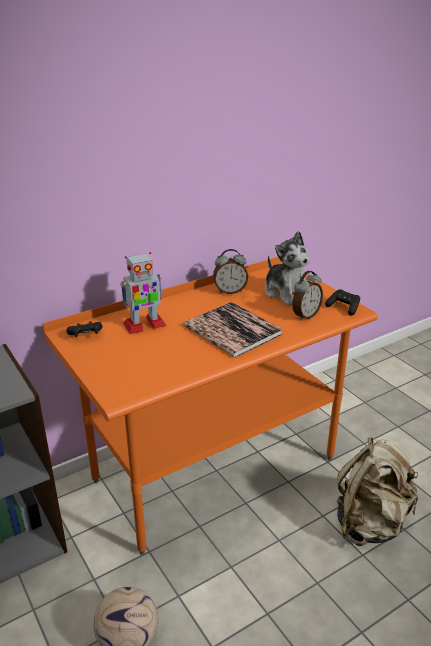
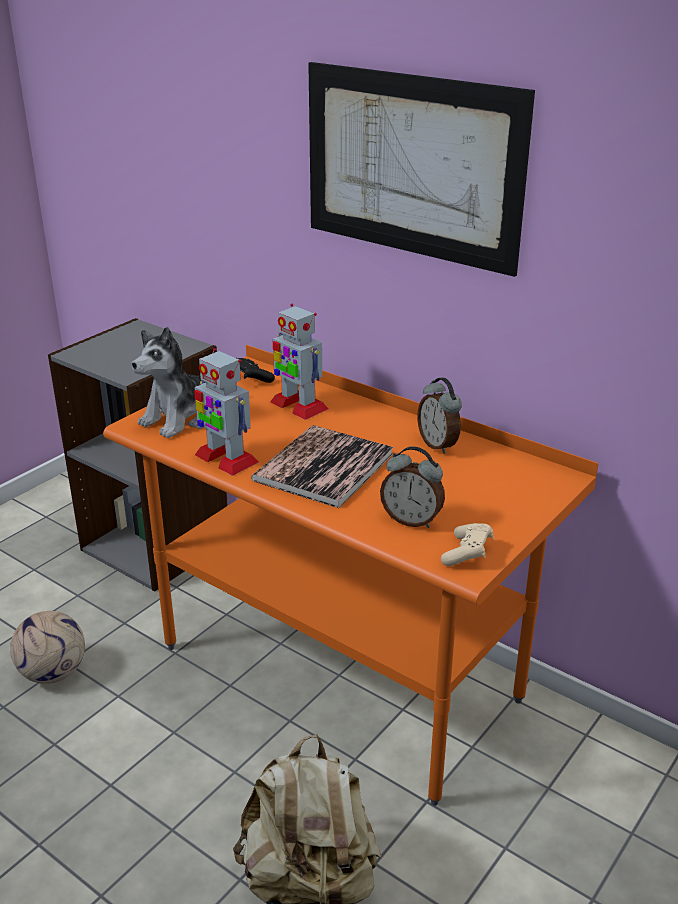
camera: 70 degrees right, 0 degrees up
(164, 131) = (411, 166): none -> picture
(198, 363) = (225, 458): none -> toy robot
(286, 293) = (475, 492): plush toy -> plush toy (181, 418)
(343, 308) = (467, 554): black game controller -> beige game controller

